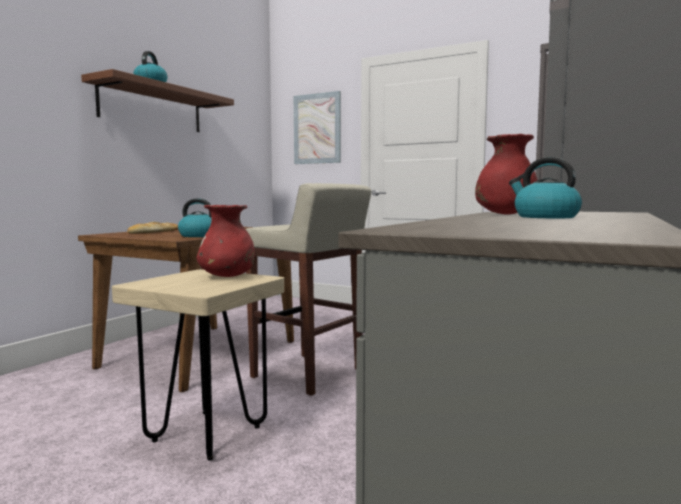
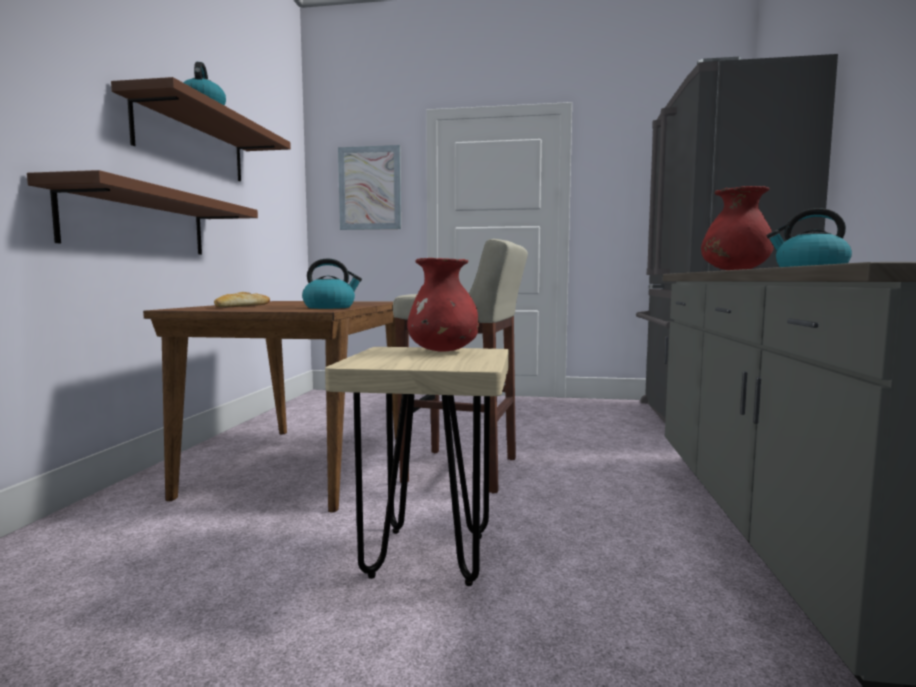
camera: 20 degrees left, 0 degrees up
(102, 171) = (138, 222): none -> brown shelf

